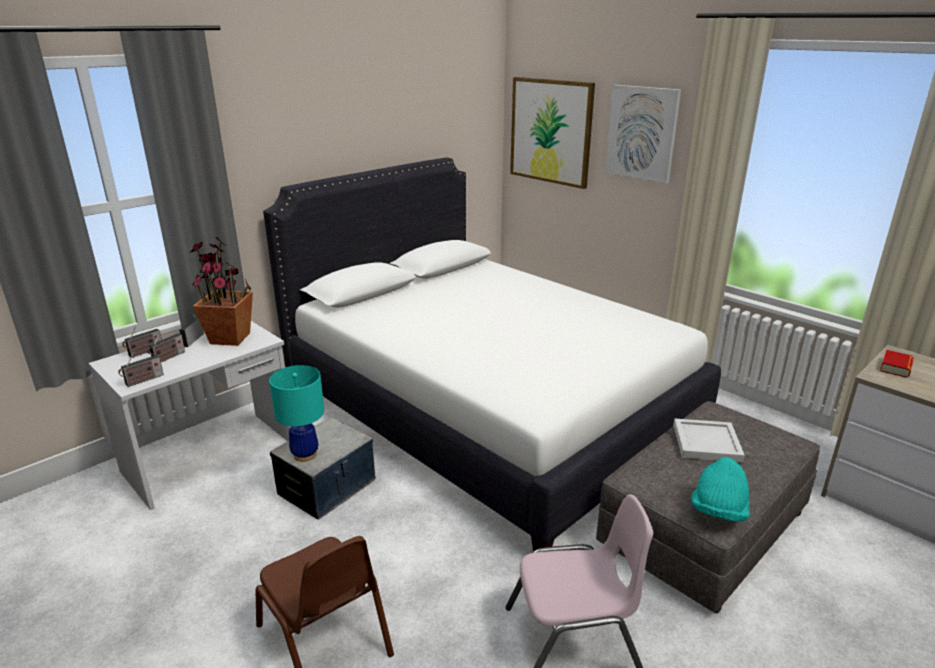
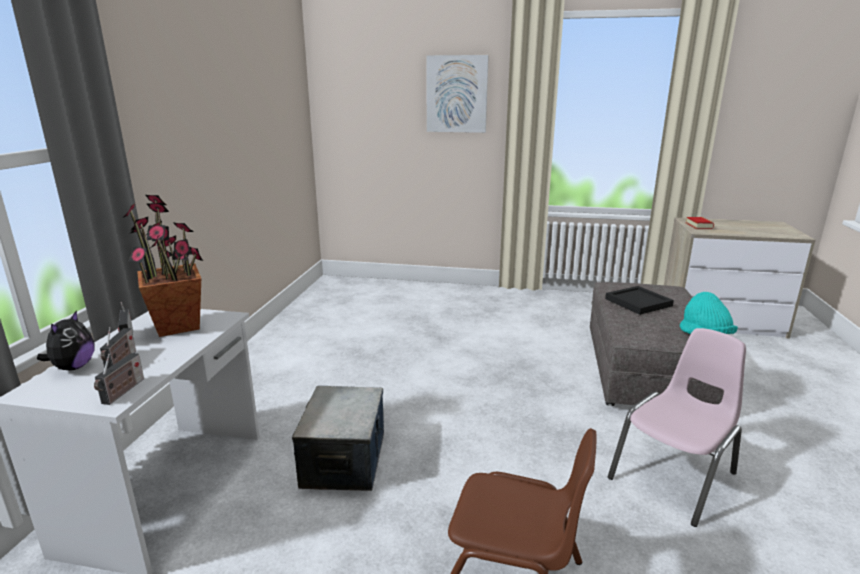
camera: 35 degrees left, 5 degrees down
(144, 352) = (73, 367): radio -> plush toy
(305, 455) = (337, 424): turquoise table lamp -> none
(487, 411) = (412, 350): white bed -> none
(550, 131) = (364, 103): picture -> none
(705, 442) = (637, 302): white tray -> black tray

